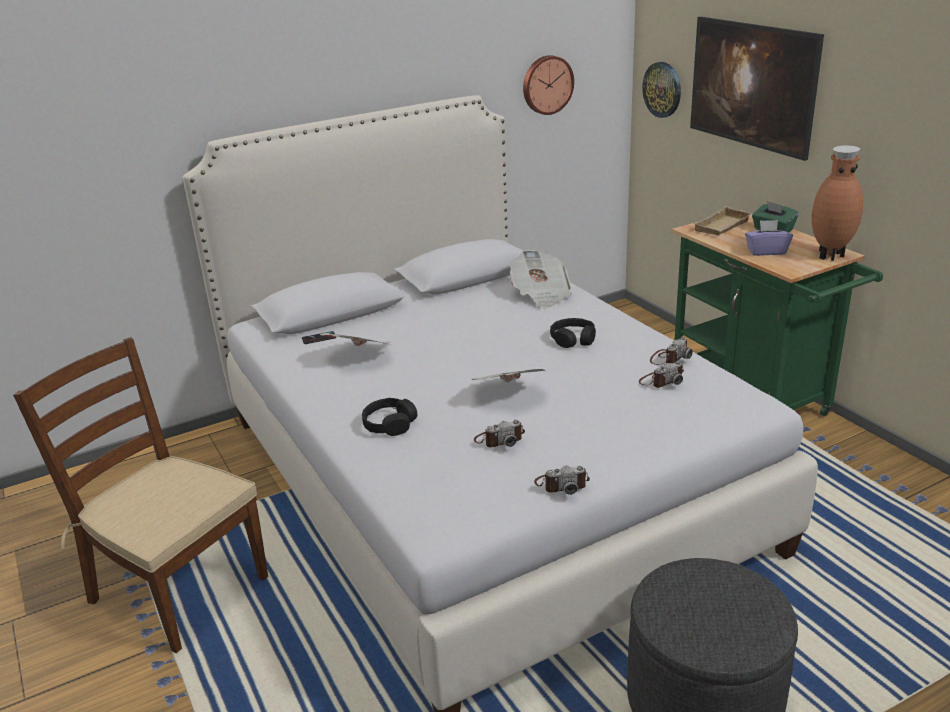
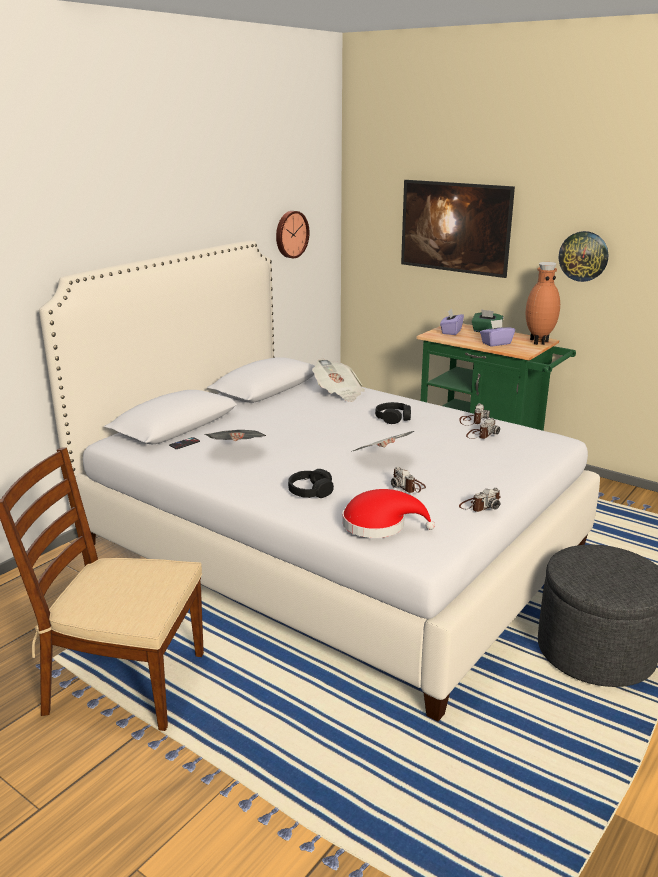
camera: 25 degrees left, 5 degrees down
(420, 485) = (379, 525): none -> red hat
(499, 439) = (408, 486): camera -> camera turned 105 degrees clockwise
(662, 89) = (372, 237): wall clock -> wall clock (583, 256)
(723, 227) = (451, 332): beige tray -> purple tissue box

